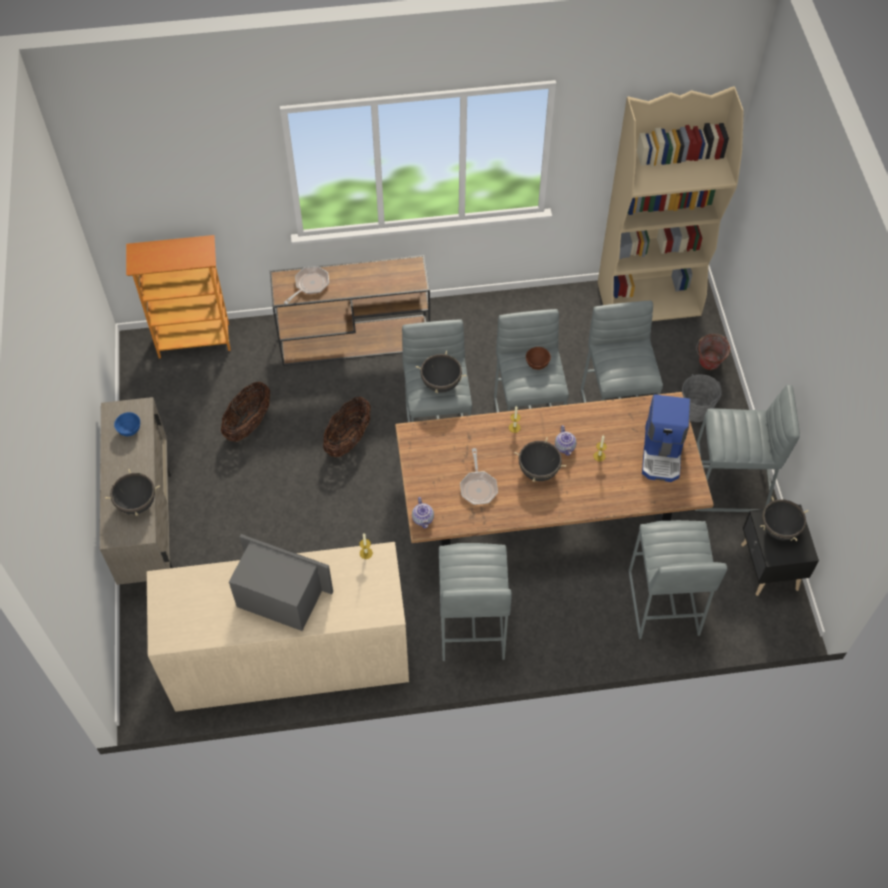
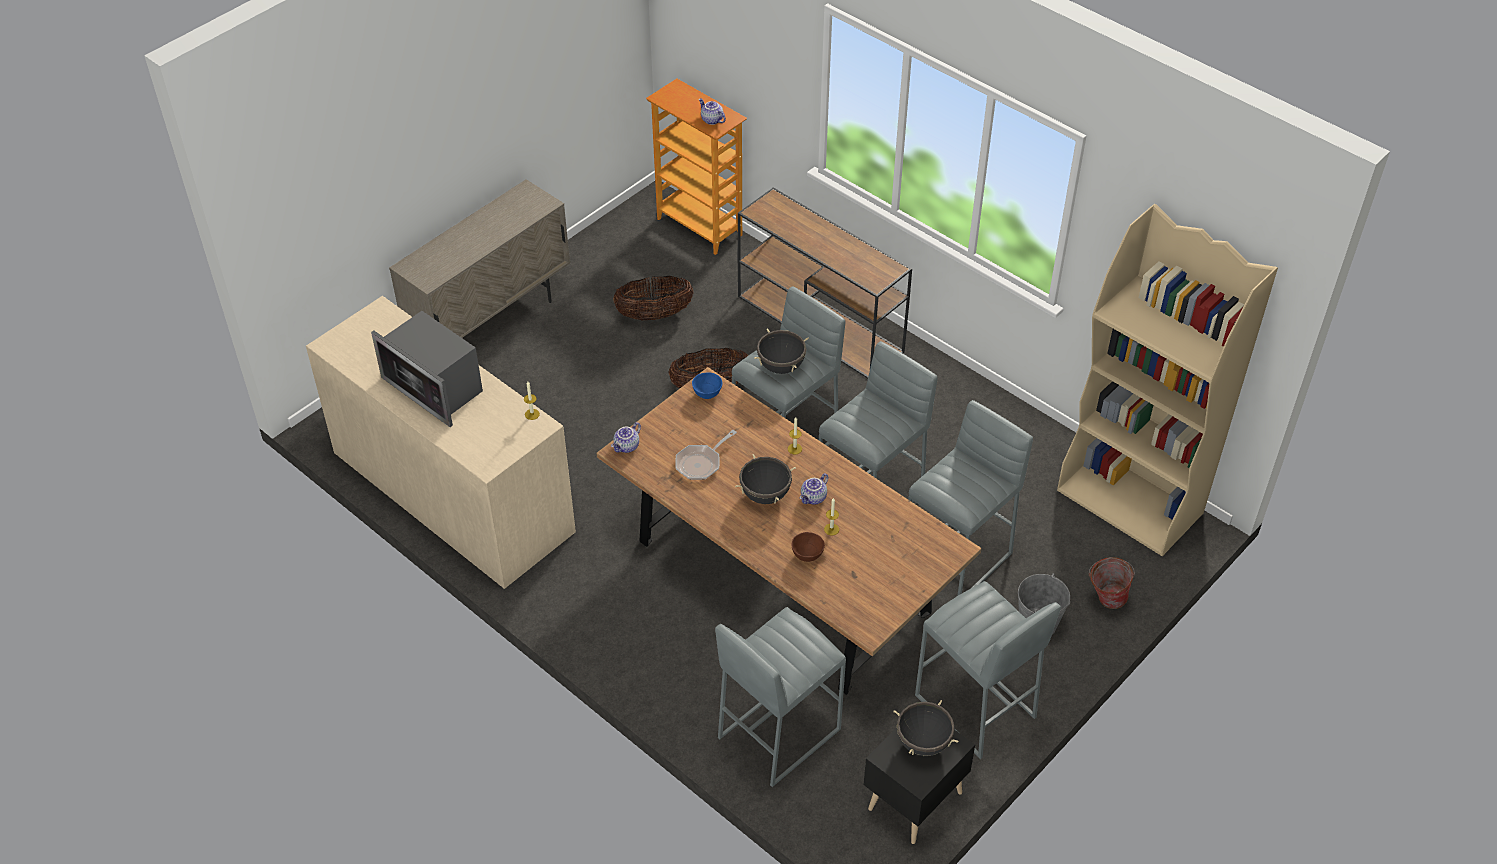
camera: 50 degrees right, 10 degrees down
(129, 430) = (516, 211): blue bowl -> blue bowl (707, 394)
(137, 503) = (452, 260): black cooking pot -> none
(193, 255) = (711, 120): none -> teapot
(280, 596) = (435, 387): microwave -> microwave turned 150 degrees clockwise
(310, 285) = (788, 220): frying pan -> none
(471, 625) = (604, 597): grey stool -> none
(537, 364) = (880, 418): brown bowl -> brown bowl (807, 555)
(662, 453) = (889, 575): coffee machine -> none

